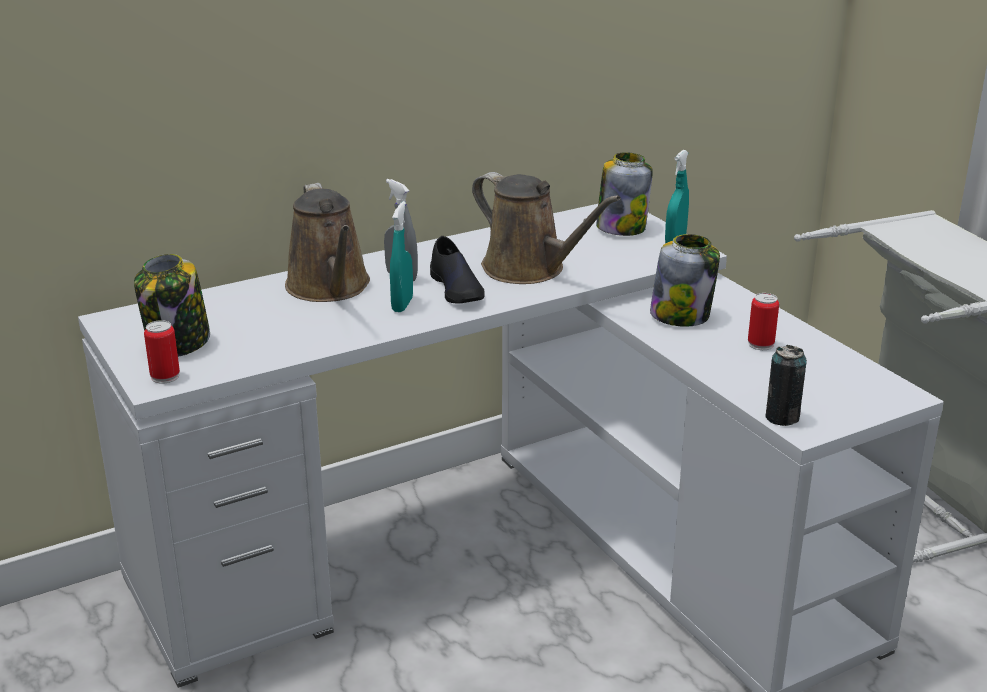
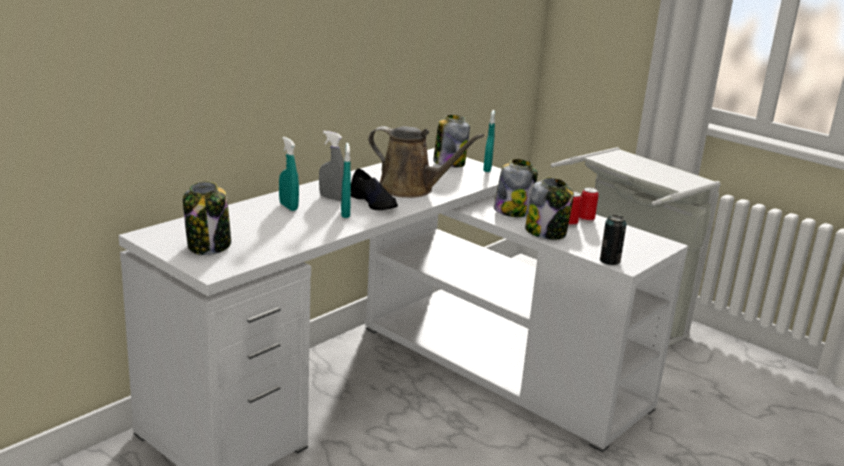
camera: 20 degrees left, 5 degrees down
(165, 376) = (216, 266): can -> can (586, 219)
(330, 288) = (288, 207): brown watering can -> turquoise spray bottle
(711, 357) = (546, 232): none -> jar

